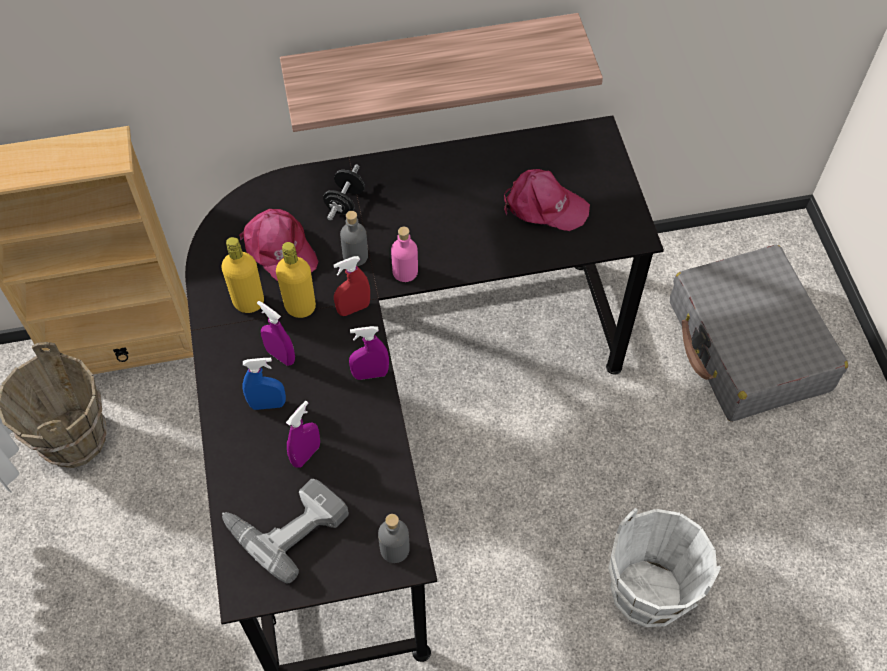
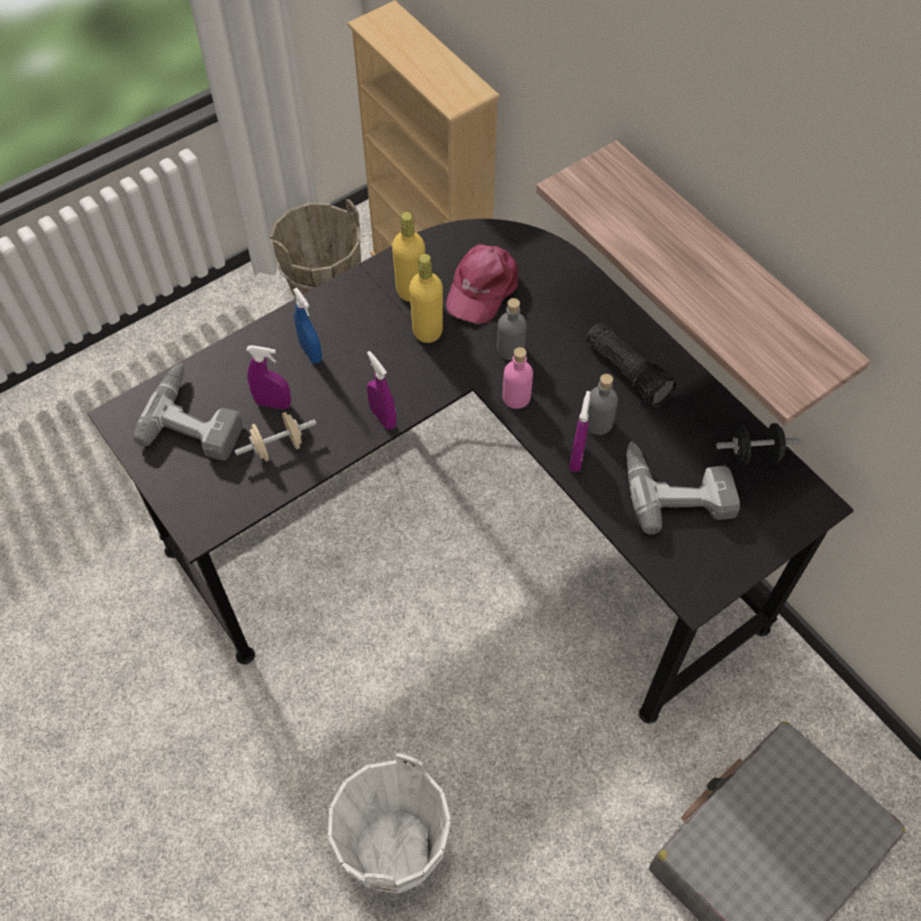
camera: 65 degrees right, 0 degrees up
(280, 356) = (366, 339): purple spray bottle -> purple spray bottle (576, 458)
(345, 202) = (569, 314): black dumbbell -> black dumbbell (754, 454)
(353, 308) = (449, 373): red spray bottle -> none
(355, 466) = (278, 447): none -> beige dumbbell
(395, 549) = (206, 514): grey bottle -> grey bottle (598, 423)
(424, 188) = (629, 371): none -> flashlight
(544, 206) = (676, 488): pink cap -> power drill

